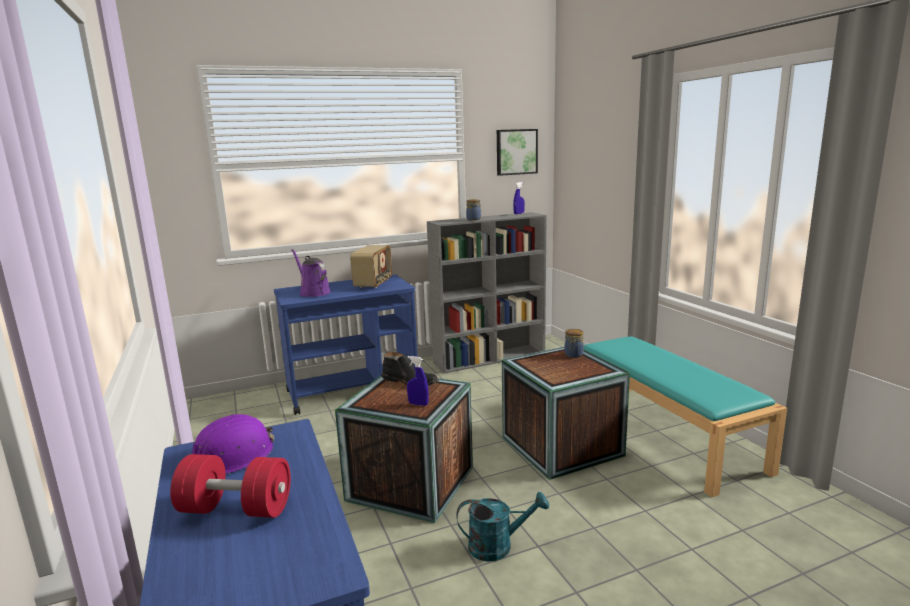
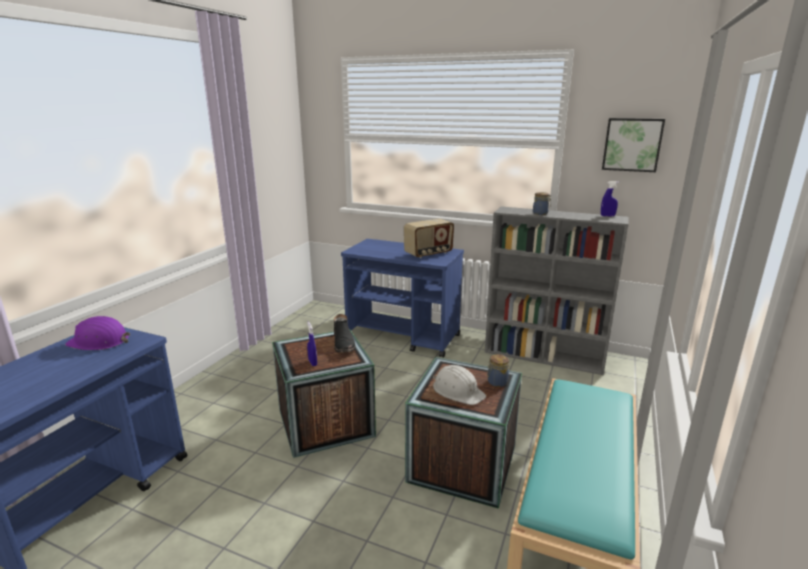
camera: 45 degrees right, 5 degrees up
(236, 509) = (41, 369): red dumbbell -> none
(313, 292) = (378, 248): purple watering can -> none
(498, 546) = (294, 501): turquoise watering can -> none
(564, 369) = (458, 391): none -> white hard hat

